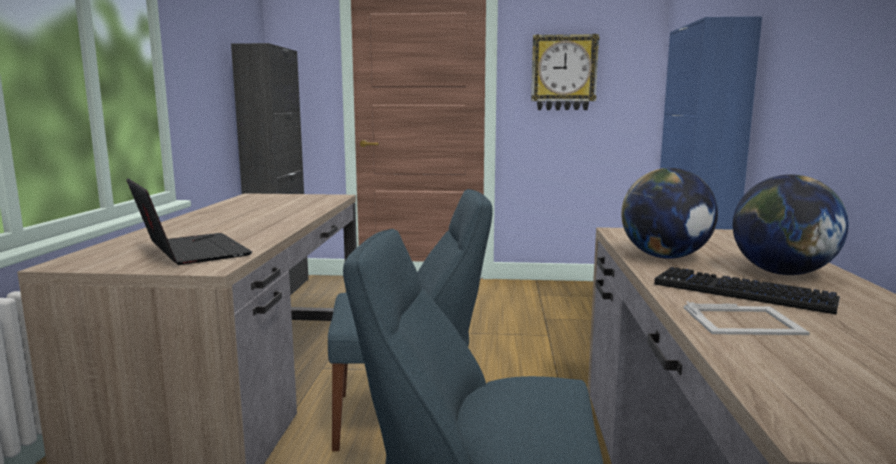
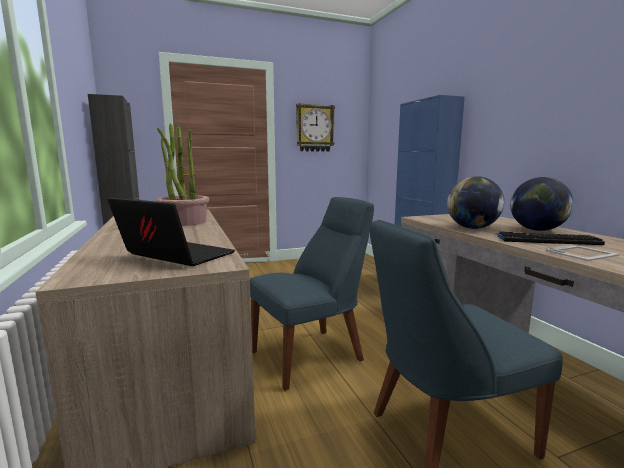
camera: 25 degrees left, 0 degrees up
(288, 210) = (184, 222): none -> potted plant

